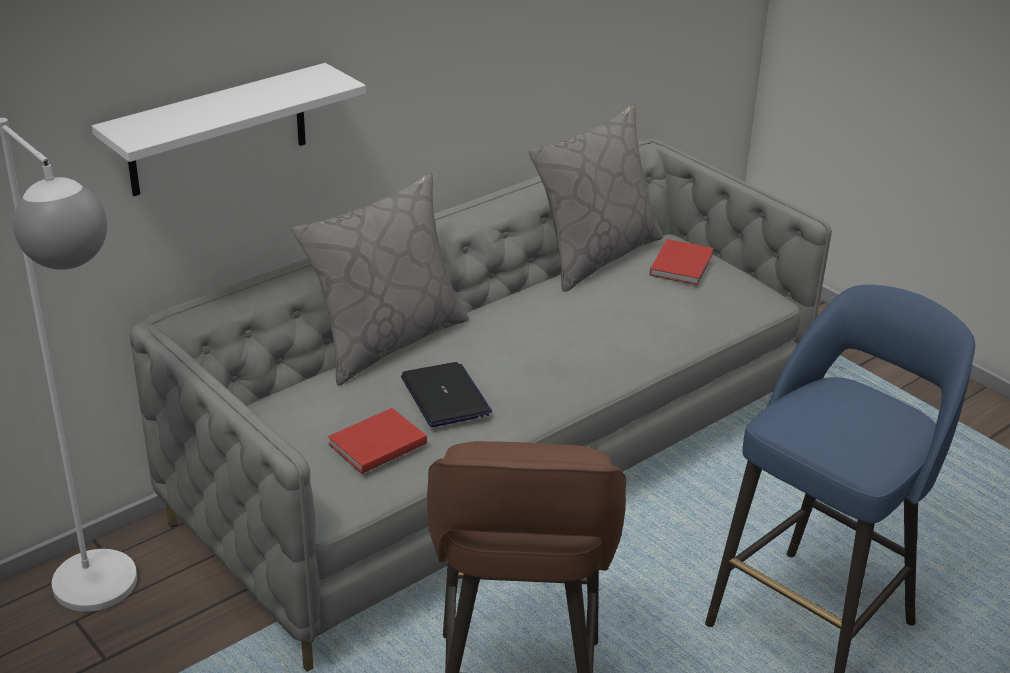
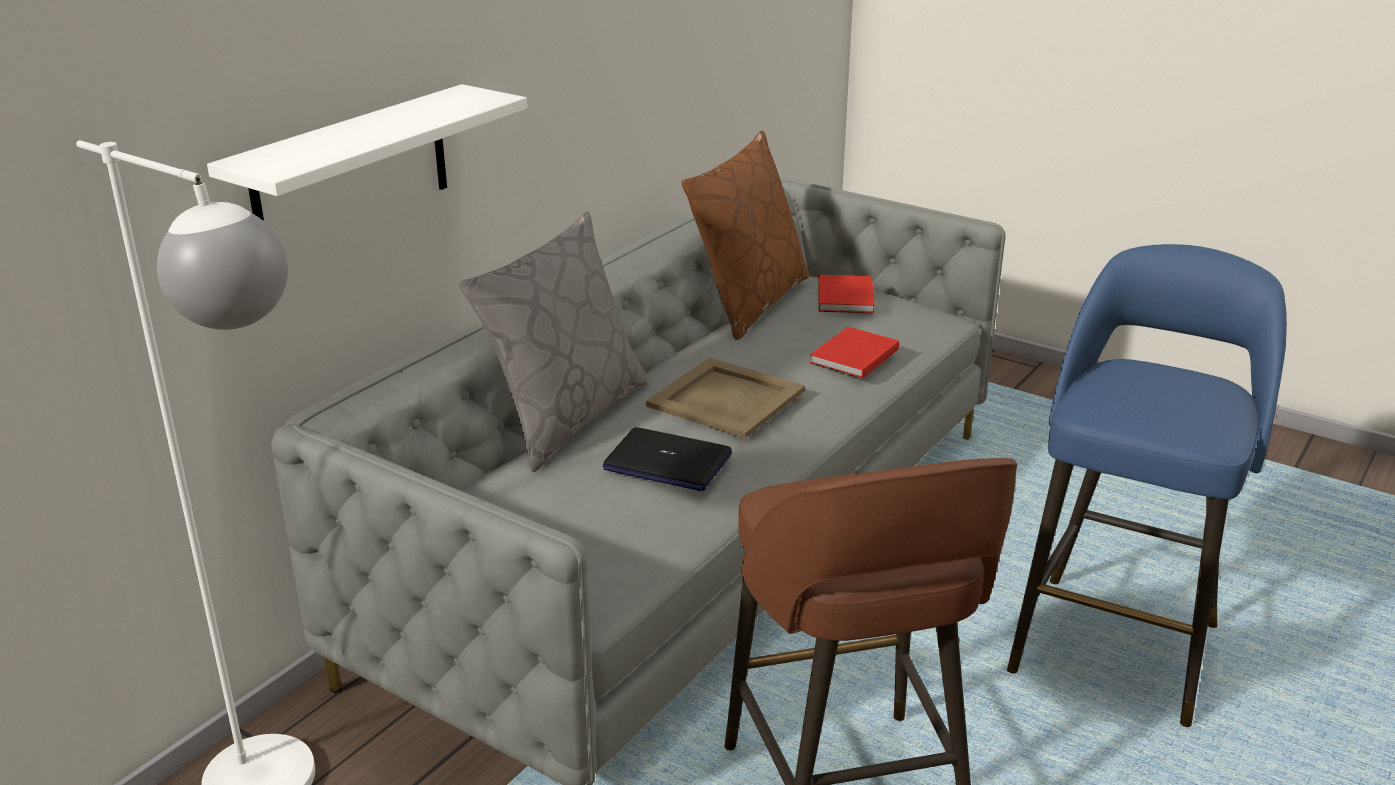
camera: 15 degrees left, 5 degrees down
(374, 444) = (610, 526): red book -> red book (852, 357)
(445, 396) = (667, 462): laptop -> laptop turned 150 degrees clockwise
(524, 346) = (726, 397): none -> beige tray
(595, 256) = (748, 302): grey pillow -> brown pillow

